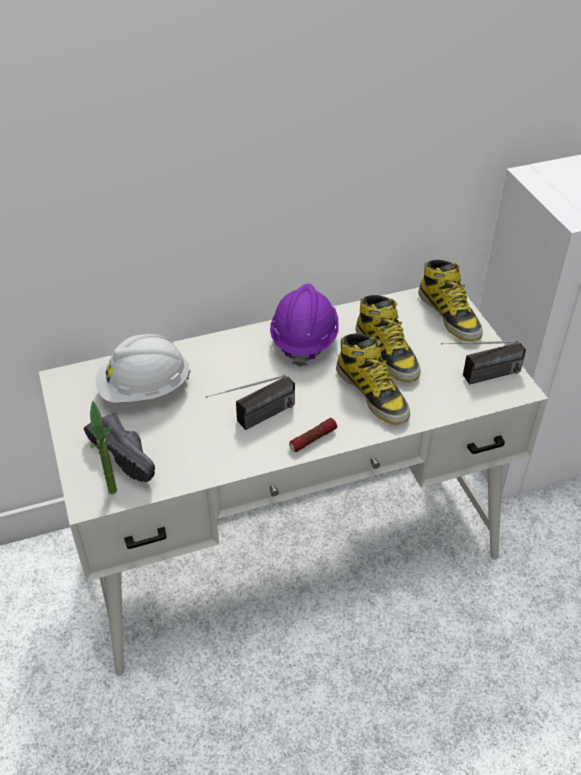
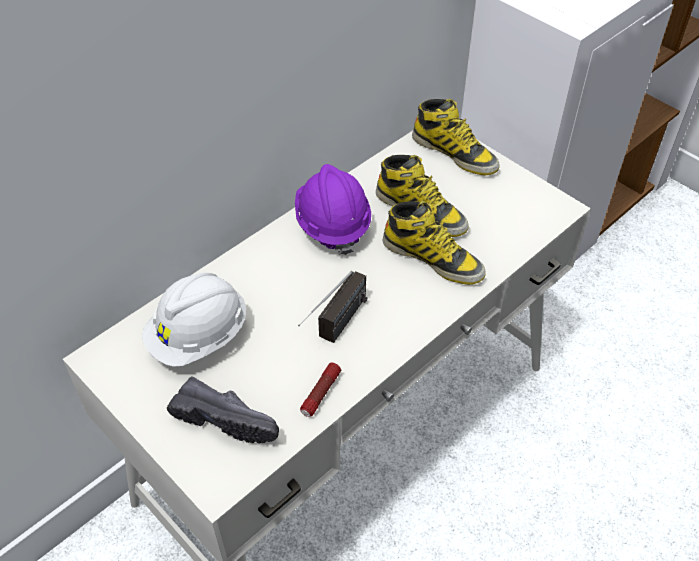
camera: 25 degrees left, 5 degrees up
(116, 497) = (244, 470): potted plant -> none
(313, 439) = (406, 328): flashlight -> flashlight (321, 394)
(478, 378) = (519, 209): radio -> none

